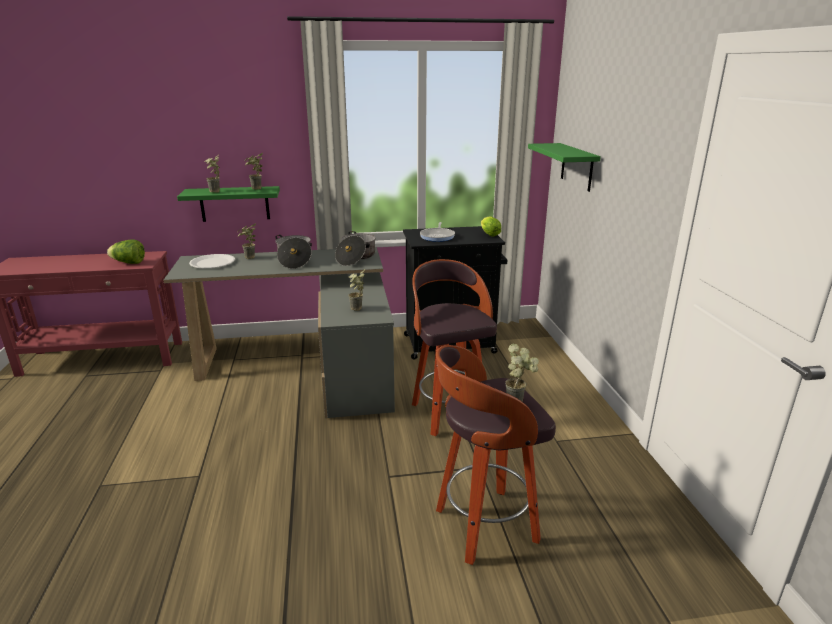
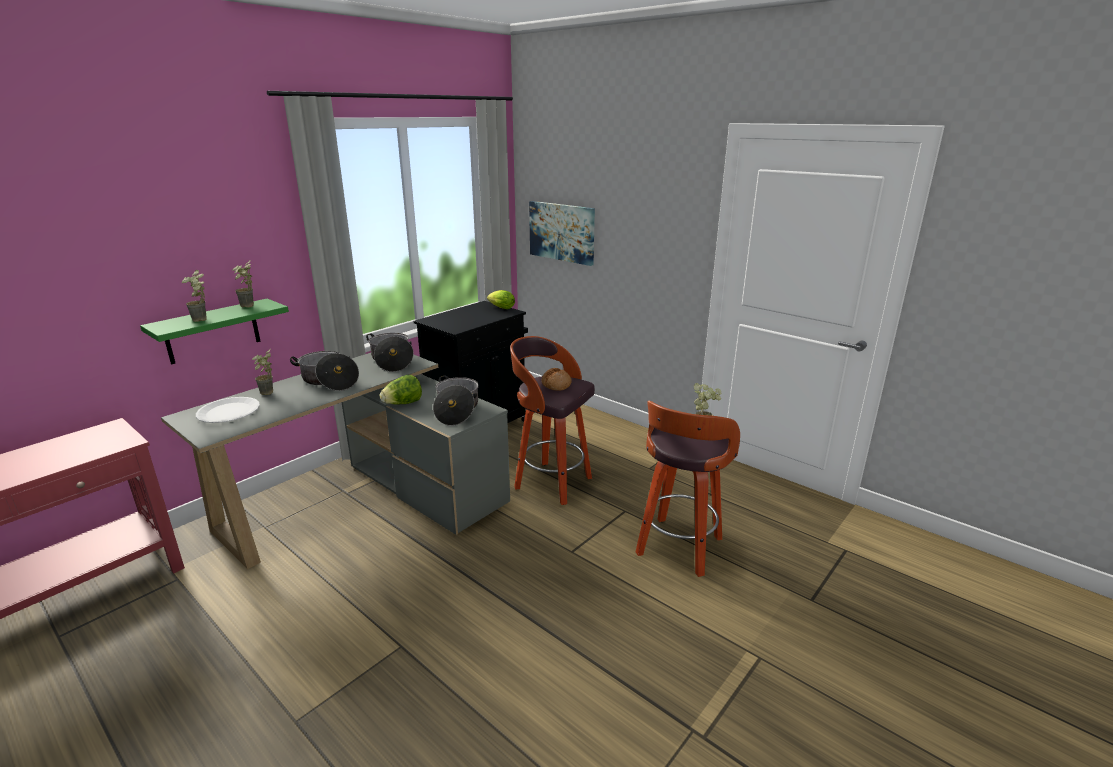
camera: 40 degrees left, 0 degrees up
(129, 263) = (94, 447): lettuce -> lettuce (403, 404)
(357, 310) = (457, 410): potted plant -> cooking pot
(437, 236) = (460, 320): frying pan -> none
(454, 314) = (556, 384): none -> bread
(577, 167) = (562, 232): green shelf -> picture

